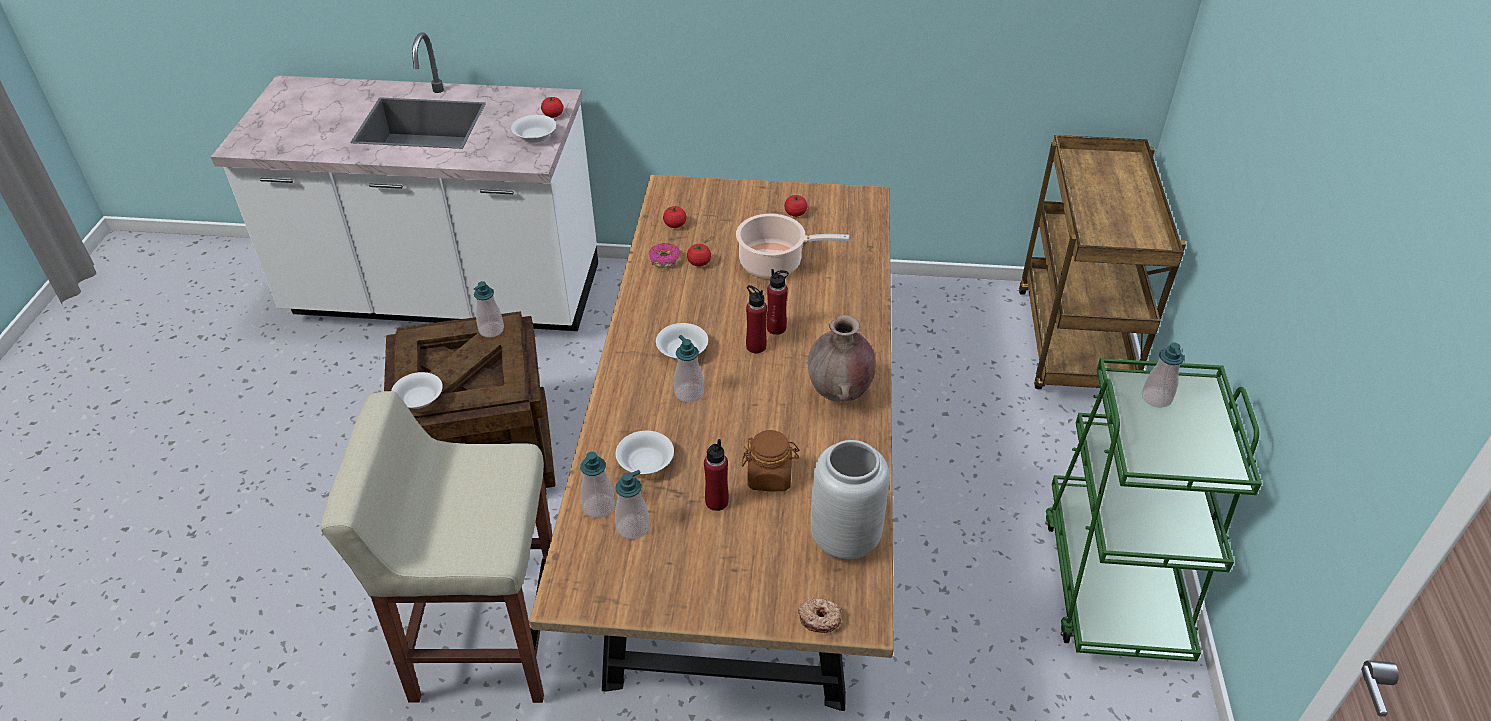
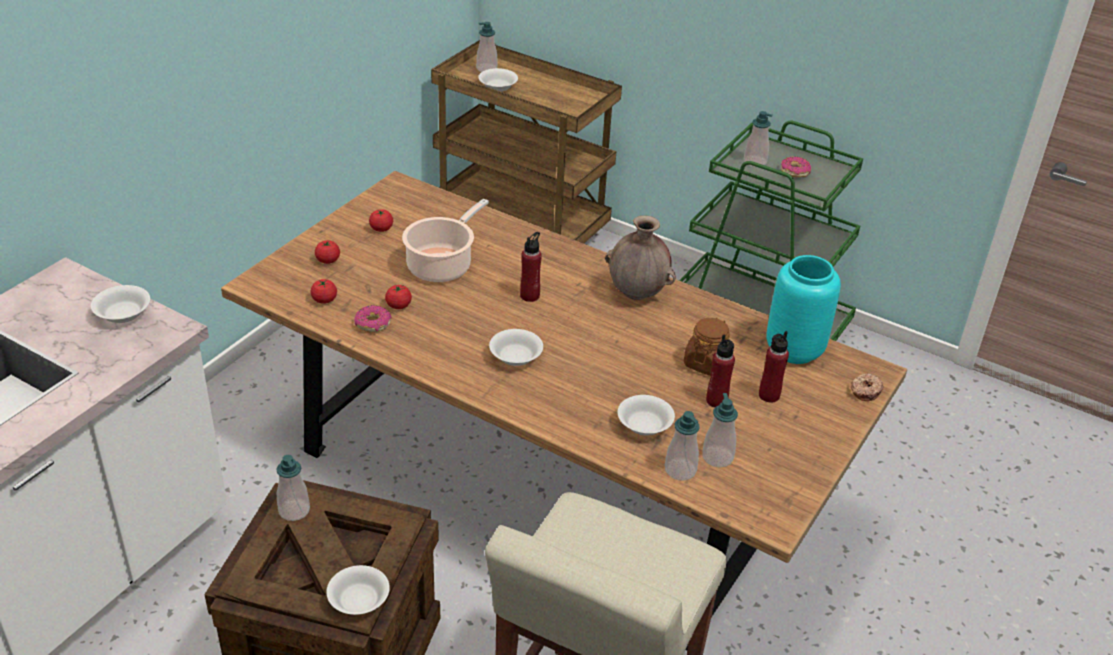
camera: 65 degrees left, 5 degrees down
(553, 115) = (94, 290): tomato -> tomato (328, 260)
(689, 393) = (575, 372): soap dispenser -> soap dispenser (486, 69)
(756, 346) = (544, 315): red bottle -> red bottle (769, 395)
(844, 540) = (795, 351): grey vase -> turquoise vase
(1091, 185) = (498, 87): none -> white bowl
(1175, 436) = (794, 171): none -> donut

